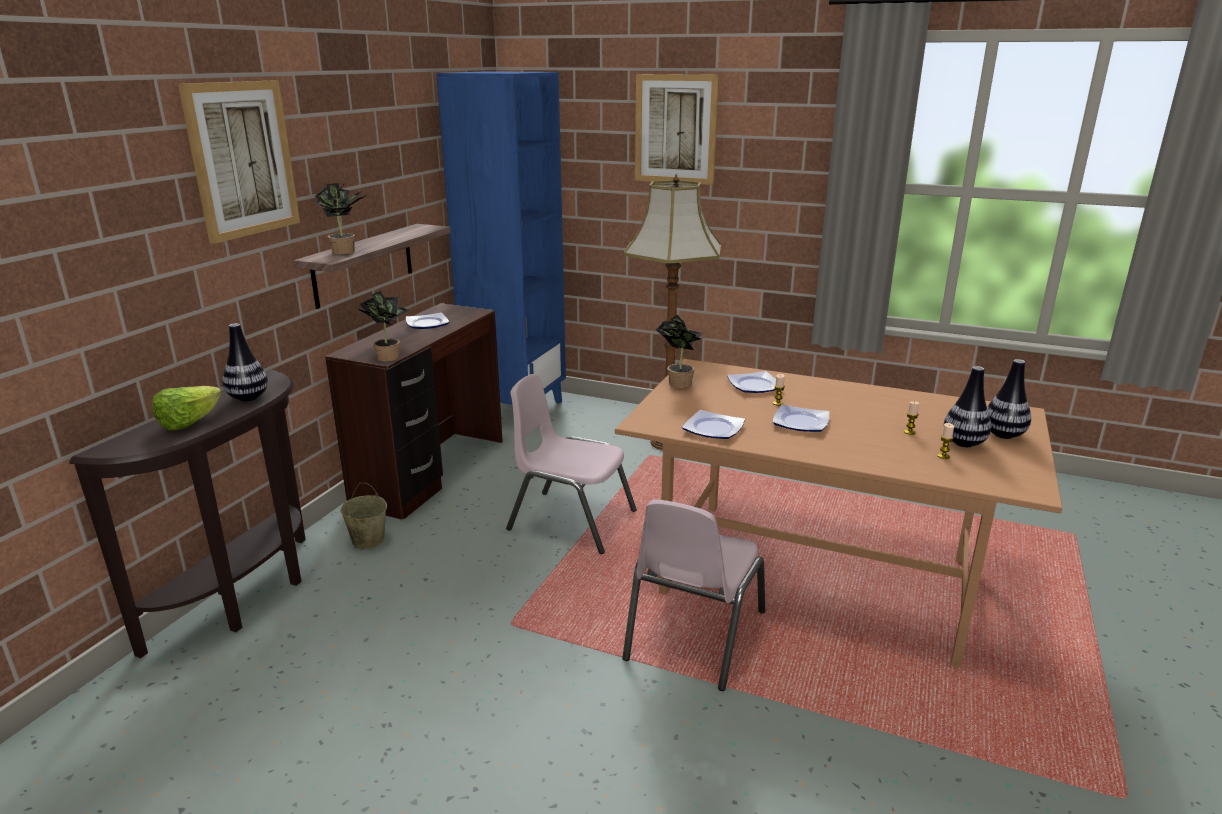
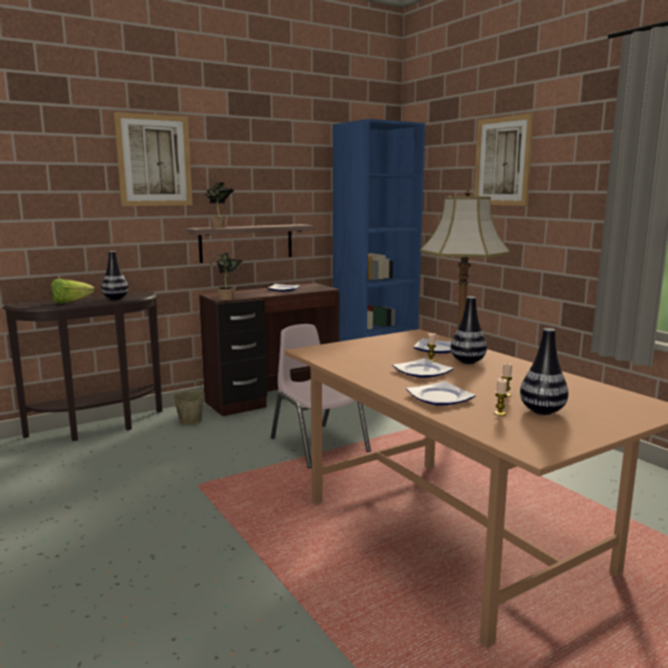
camera: 35 degrees right, 10 degrees down
(677, 382) = (382, 338): potted plant -> none
(693, 635) = (298, 534): pink chair -> none
(714, 429) = (347, 362): plate -> plate (439, 398)
(1003, 435) = (600, 416): vase -> vase (467, 362)

